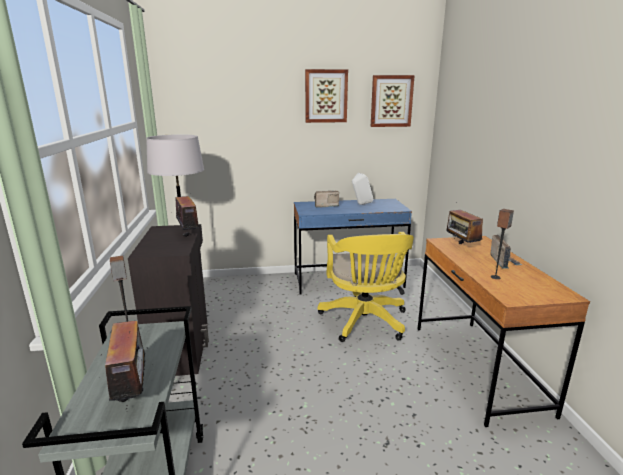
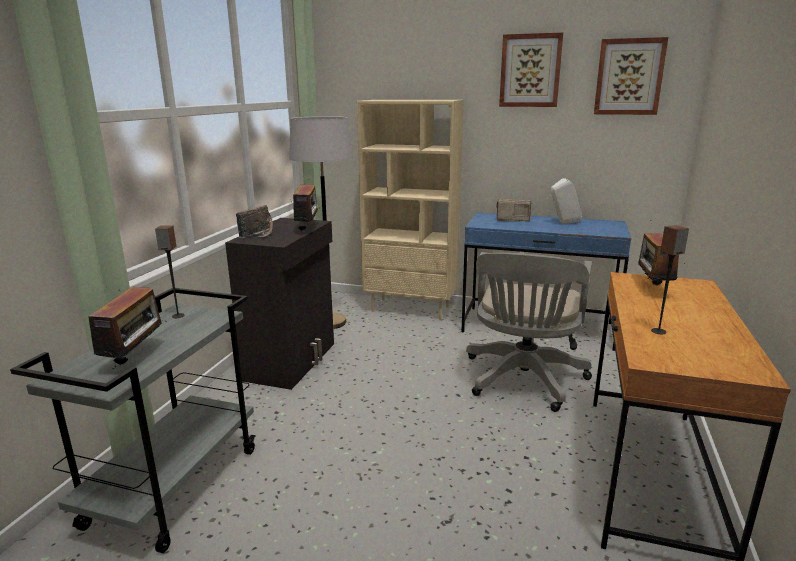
camera: 25 degrees right, 0 degrees up
(249, 282) = (411, 308): none -> beige bookcase
(365, 323) = (523, 381): yellow office chair -> grey office chair
(503, 262) = (699, 315): radio -> radio (260, 234)

